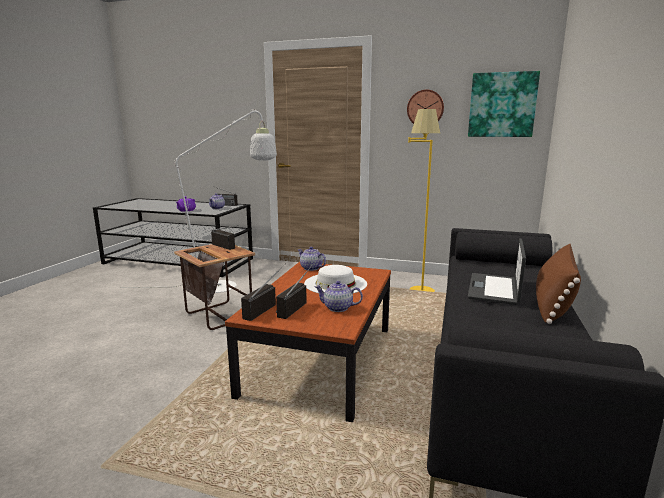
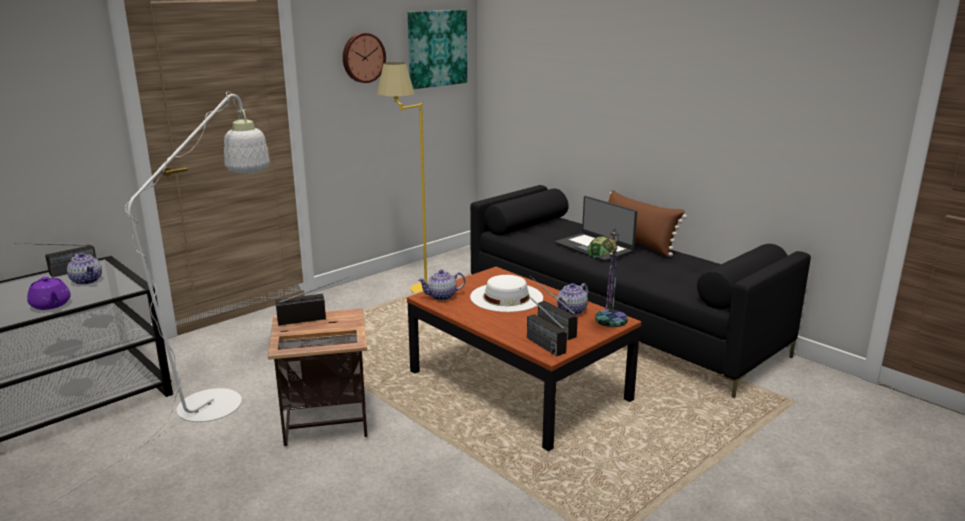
camera: 60 degrees left, 5 degrees up
(328, 325) = (606, 323): none -> table lamp

